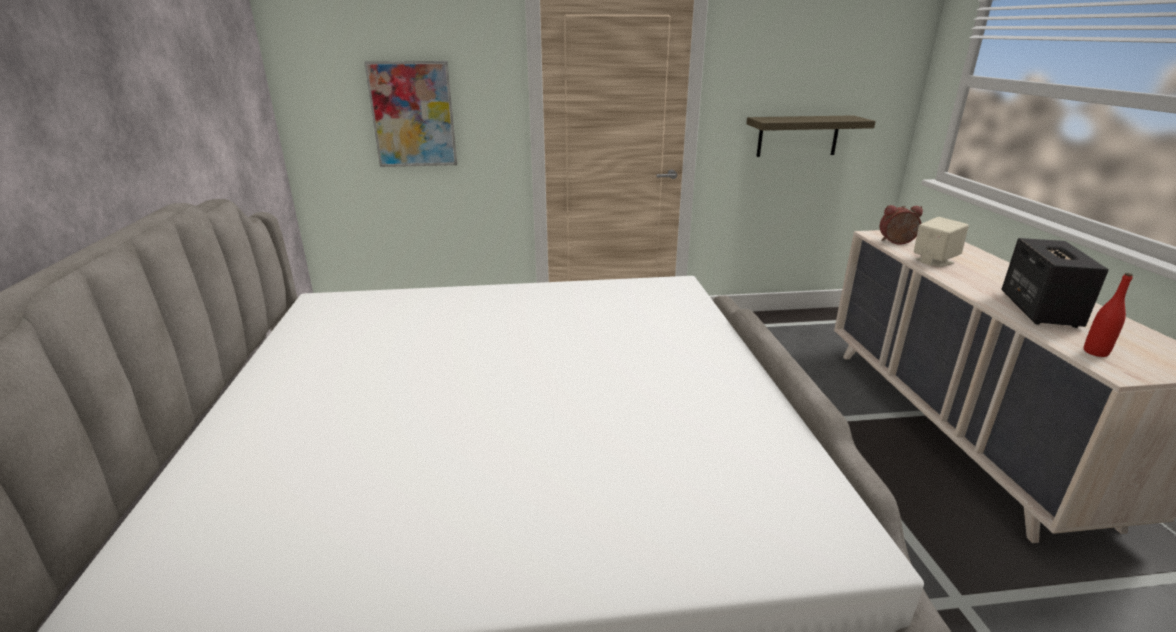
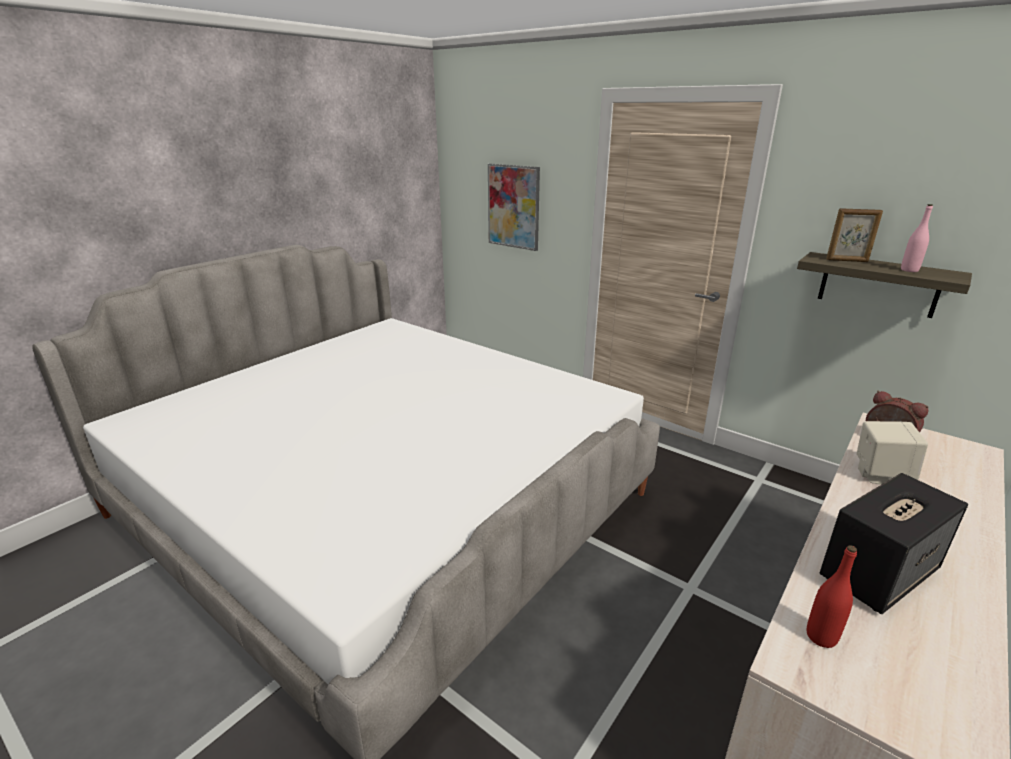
camera: 45 degrees right, 0 degrees up
(785, 118) = (847, 260): none -> picture frame
(828, 118) = (909, 270): none -> pink bottle

